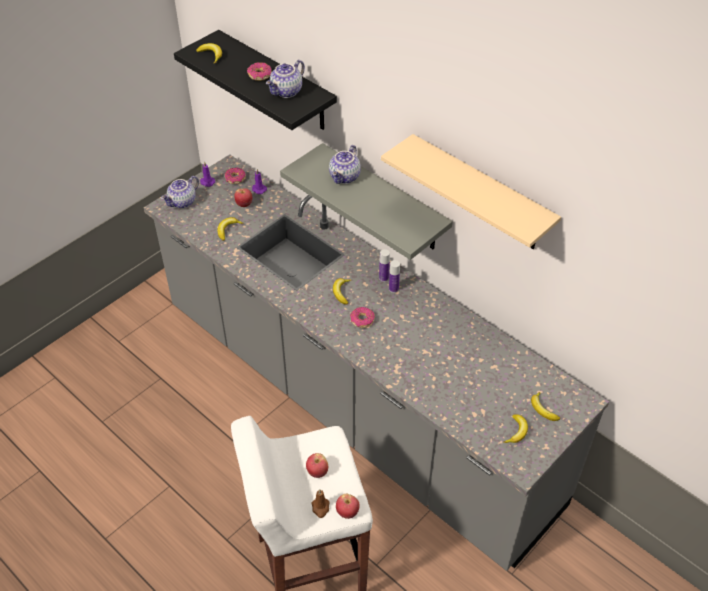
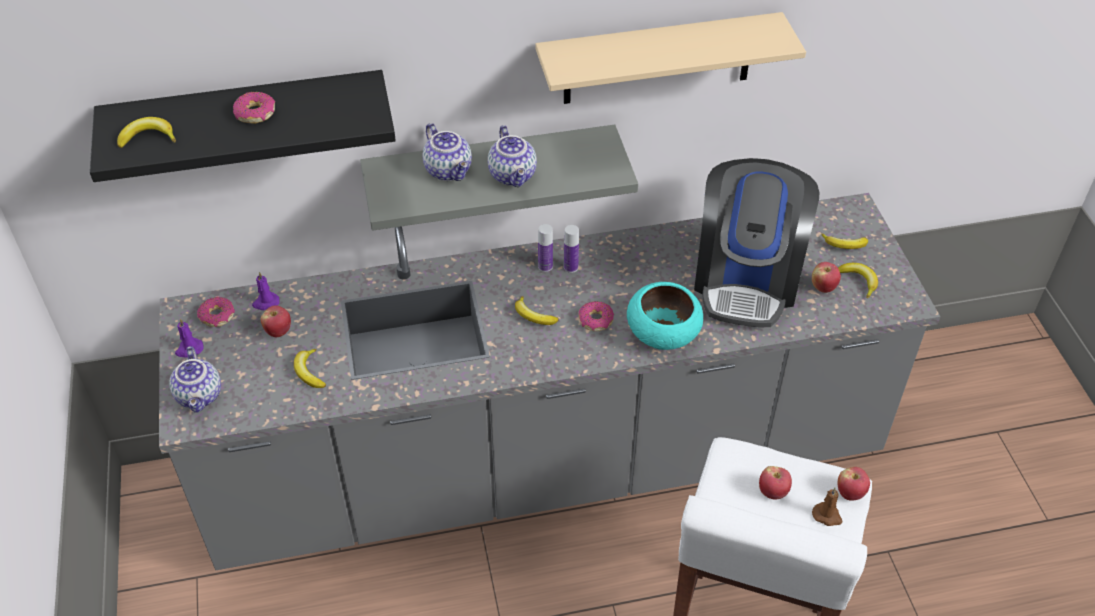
camera: 55 degrees left, 0 degrees up
(287, 92) = (323, 106): teapot -> teapot (514, 175)
(380, 355) = (663, 333): none -> turquoise bowl
(462, 373) = (747, 279): none -> coffee machine
(492, 415) = (823, 287): none -> apple

